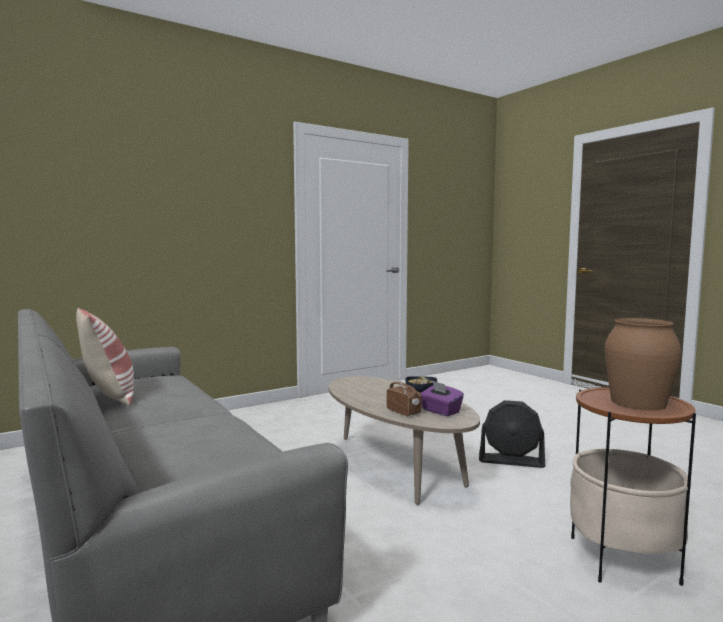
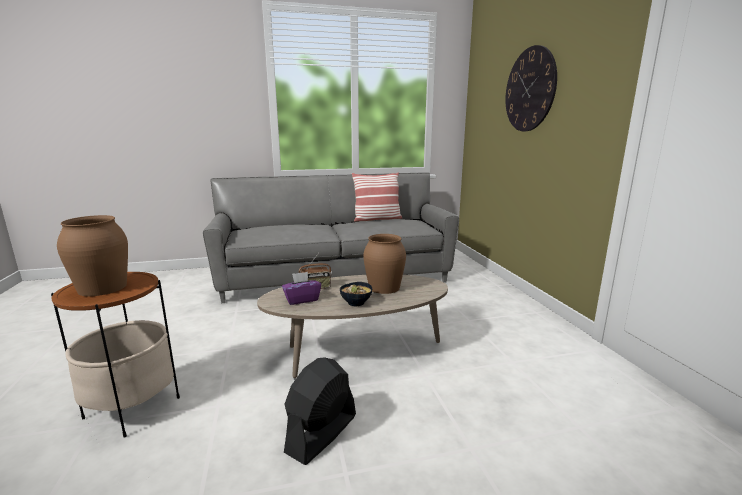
camera: 110 degrees right, 10 degrees up
(166, 192) = (530, 89): none -> wall clock
(374, 391) = (384, 287): none -> brown vase

